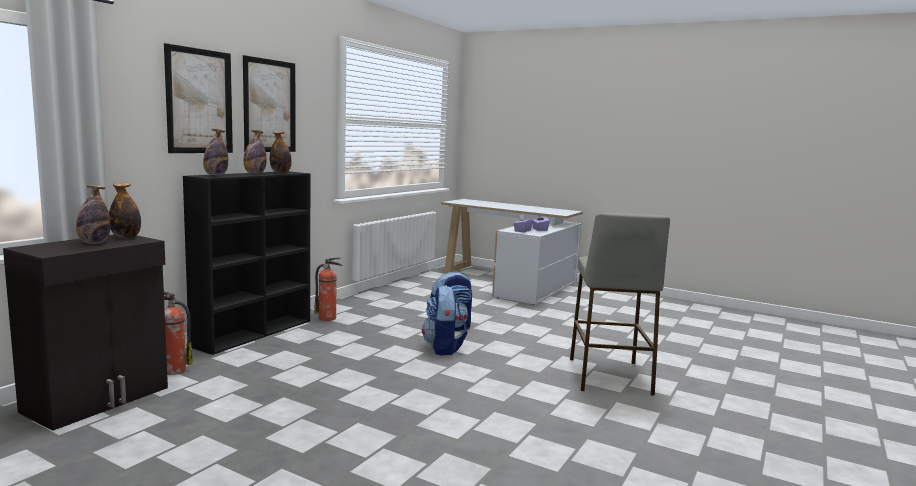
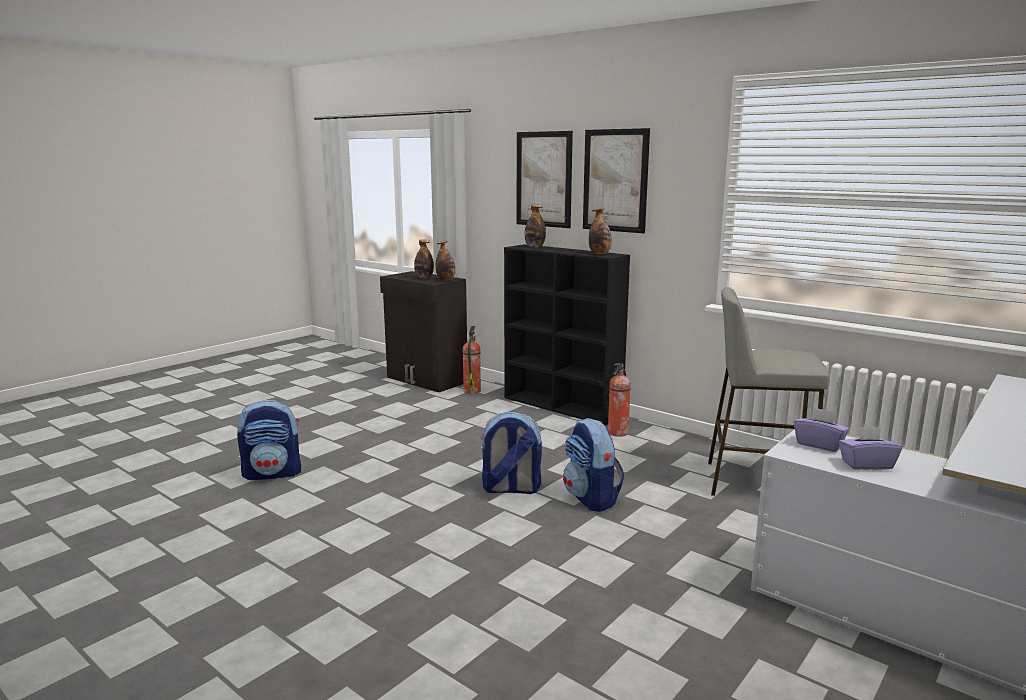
camera: 100 degrees right, 5 degrees up
(255, 173) = (573, 250): bottle -> none
(443, 450) = (273, 473): none -> backpack
(609, 376) = (377, 596): grey stool -> grey stool (756, 482)

